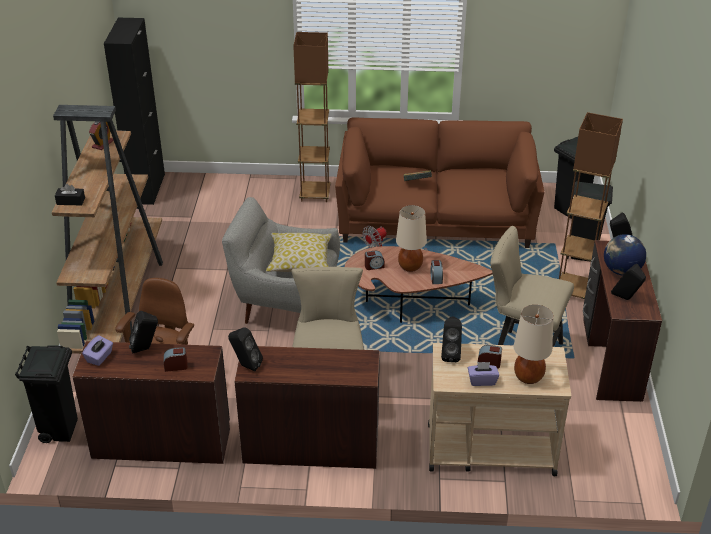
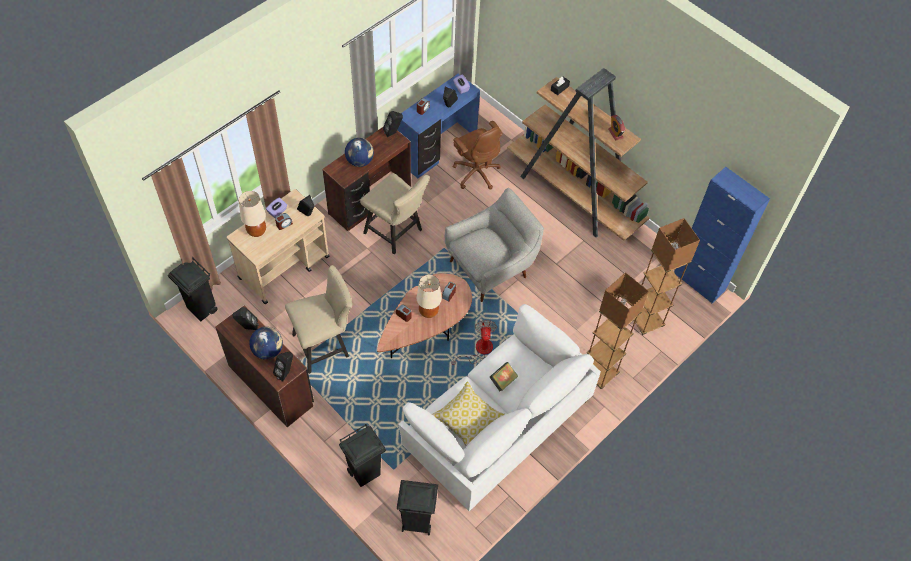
camera: 130 degrees right, 20 degrees up
(60, 430) = (488, 120): black trash can -> black trash can (202, 309)
(147, 189) = (699, 282): black cabinet -> blue cabinet
(161, 442) = (438, 149): brown desk -> blue desk
(299, 261) = (482, 248): pillow -> pillow (468, 419)
(325, 363) = (360, 161): none -> globe
(435, 218) = (497, 423): brown sofa -> white sofa
(573, 290) = (340, 429): brown floor lamp -> brown floor lamp (646, 321)

